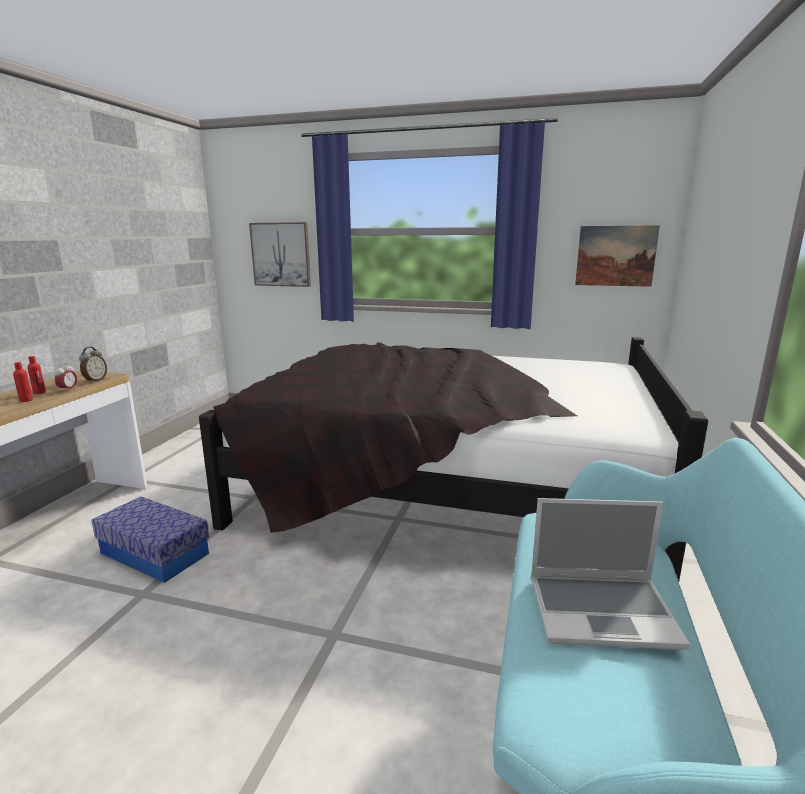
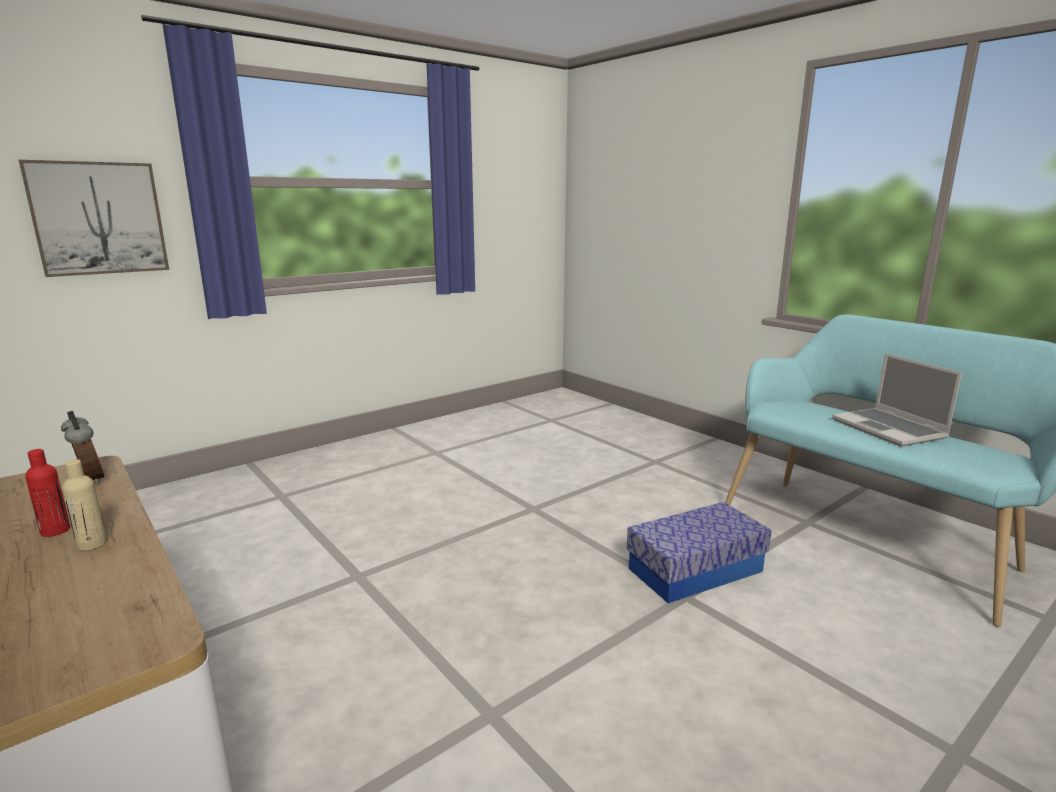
camera: 55 degrees left, 0 degrees up
(26, 400) = (92, 544): red bottle -> beige bottle
(68, 390) = (107, 504): alarm clock -> none
(154, 553) = (396, 688): storage box -> storage box (695, 570)
(446, 486) = (507, 469): black bed -> none
(603, 611) = (890, 429): laptop -> laptop turned 120 degrees clockwise
(615, 256) = (525, 211): picture -> none

